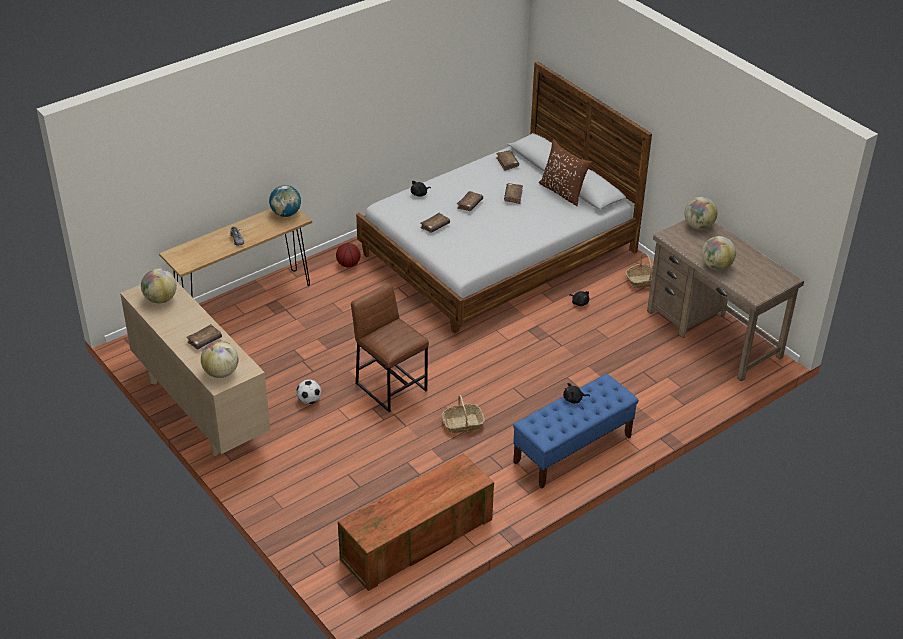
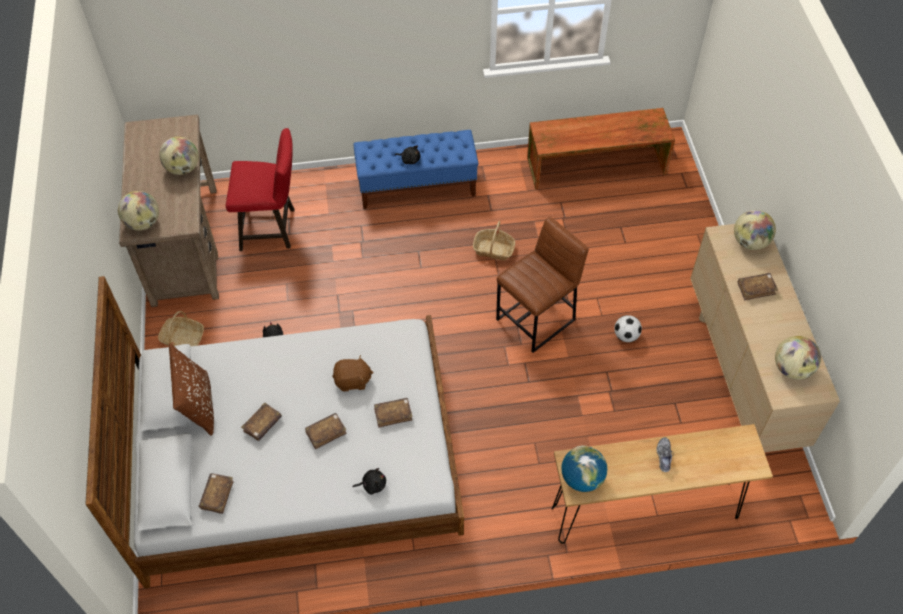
camera: 150 degrees left, 15 degrees up
(348, 264) = (487, 522): basketball -> none
(390, 386) = (536, 319): brown chair -> brown chair turned 120 degrees counterclockwise
(477, 233) = (352, 381): none -> brown plush toy
(660, 370) = (272, 229): none -> red stool

